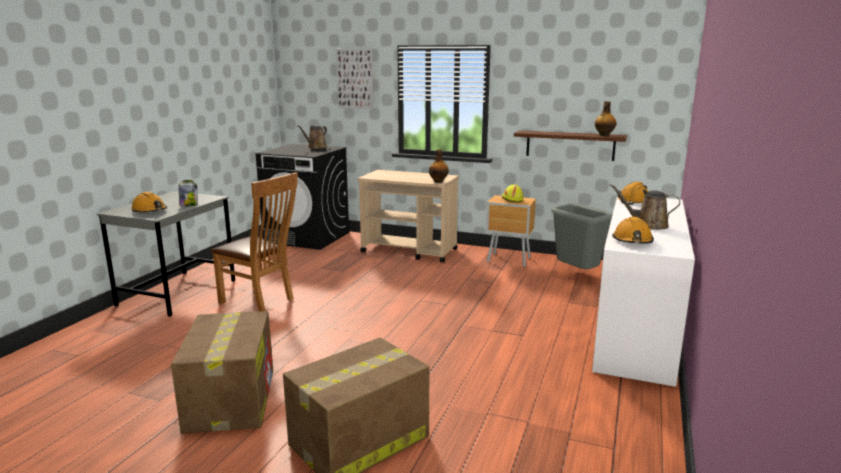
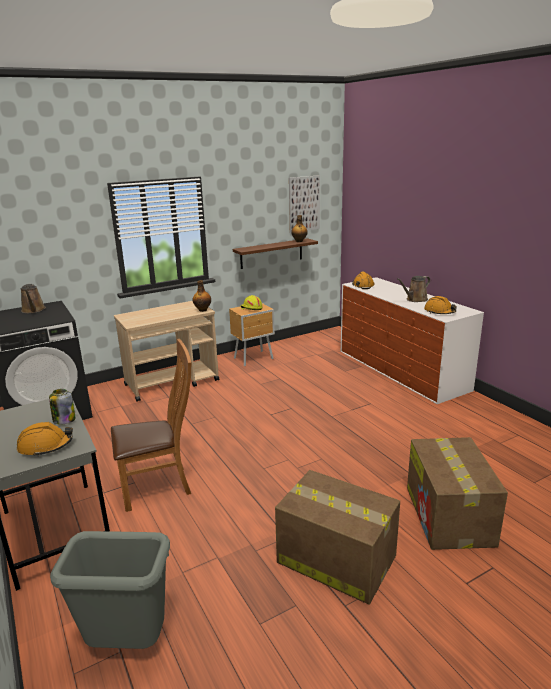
camera: 50 degrees left, 5 degrees up
(355, 79) = (60, 223): picture -> picture (304, 204)
(577, 274) = (309, 350): grey trash can -> grey trash can (129, 645)

